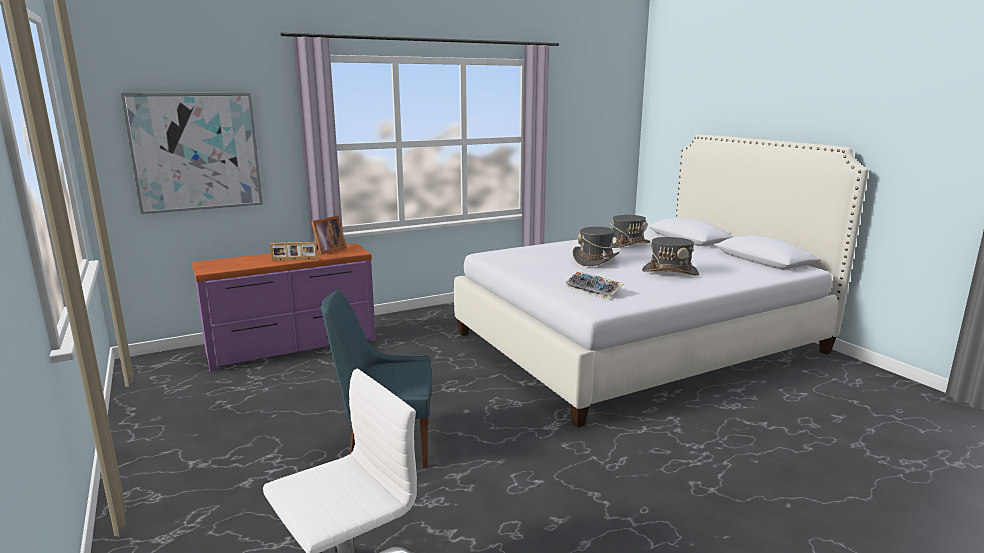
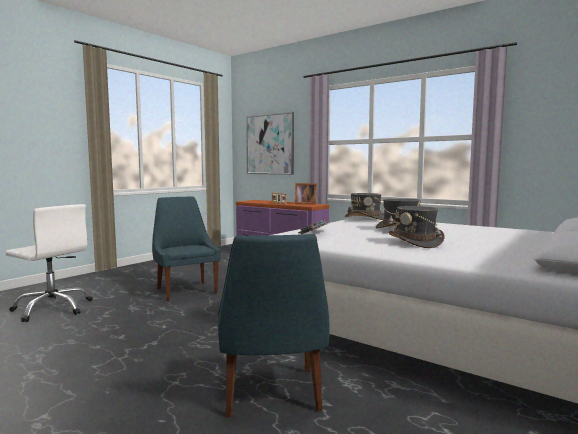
camera: 65 degrees right, 10 degrees down
(627, 244) = (483, 231): grey hat -> grey hat (365, 218)
(746, 442) = (271, 394): none -> blue chair

